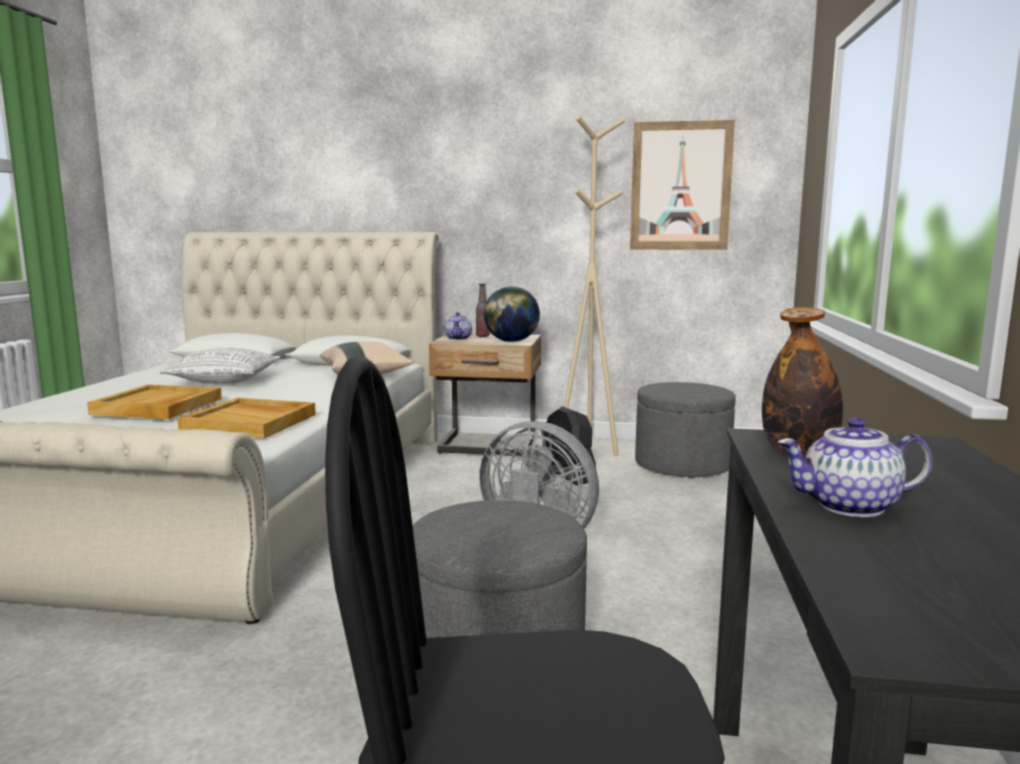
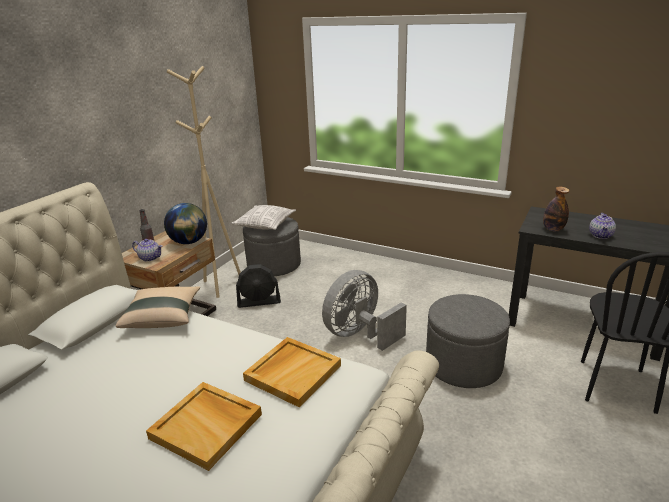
camera: 70 degrees left, 15 degrees up
(225, 380) = (103, 395): pillow -> pillow (265, 225)
(680, 186) = (211, 102): picture -> none

